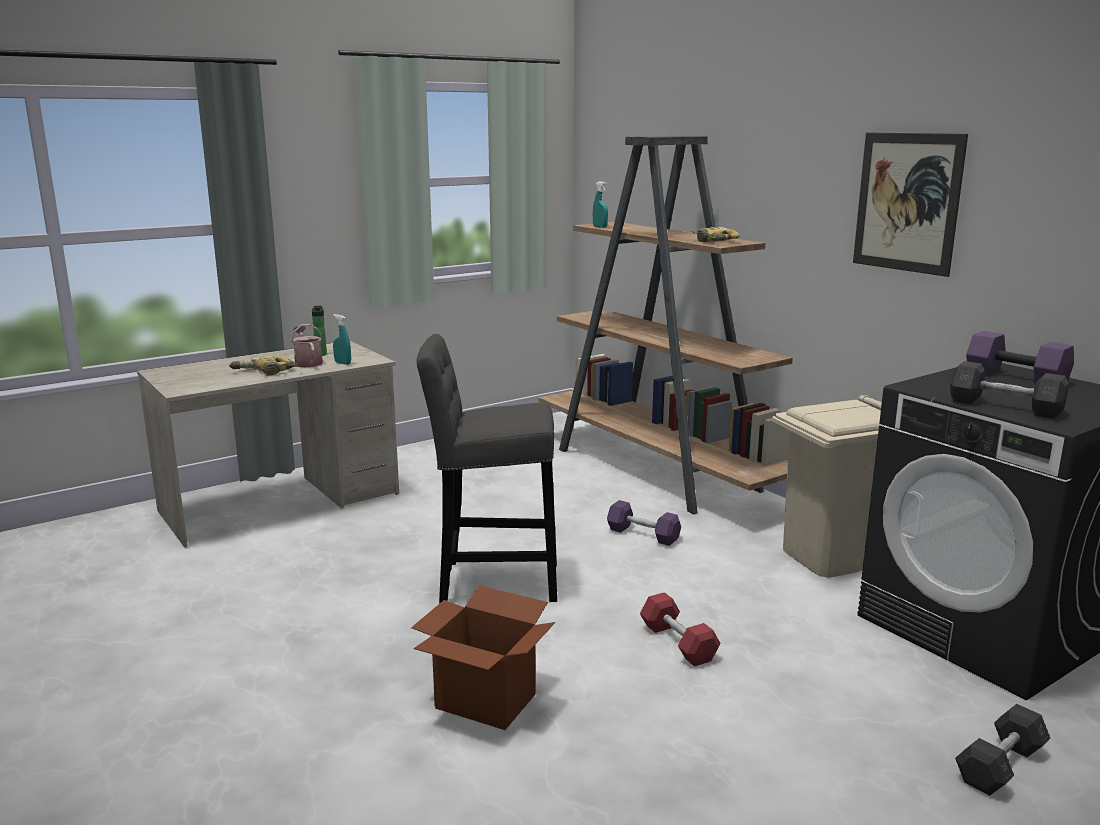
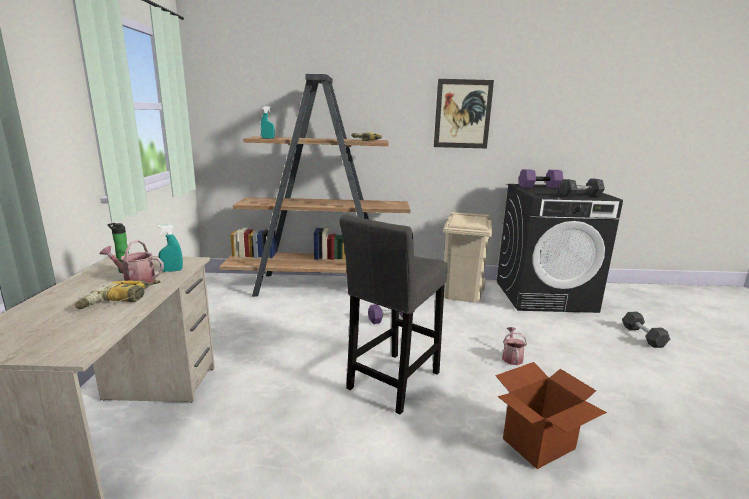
camera: 55 degrees left, 0 degrees up
(678, 643) = (511, 357): red dumbbell -> watering can

